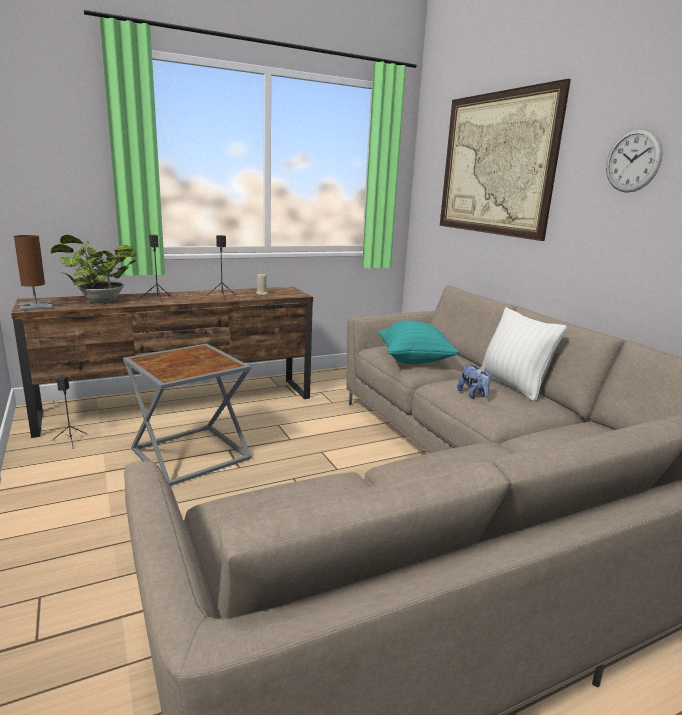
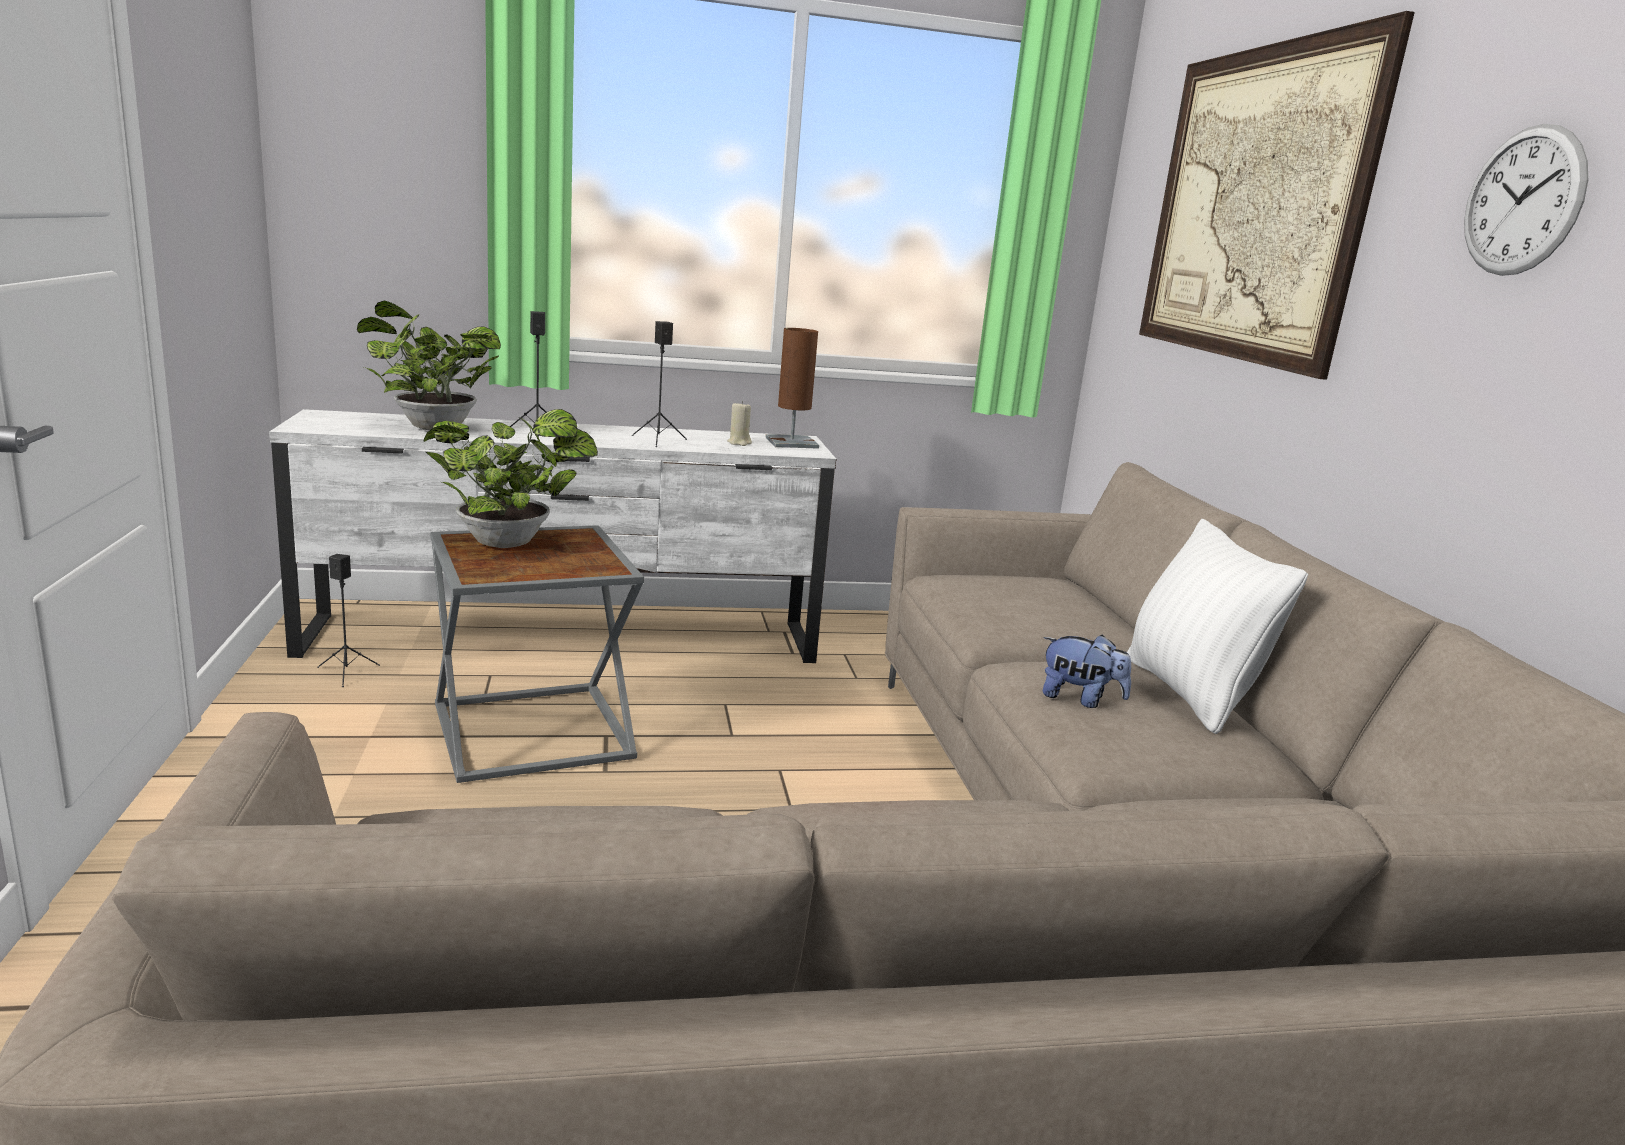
camera: 15 degrees right, 0 degrees up
(36, 306) = (319, 425): brown table lamp -> brown table lamp (791, 443)
(170, 358) = (511, 543): none -> potted plant
(181, 405) = (568, 640): brown tv stand -> white tv stand
(414, 360) = (1003, 611): turquoise pillow -> none
(473, 395) = (1080, 699): plush toy -> plush toy turned 60 degrees counterclockwise

